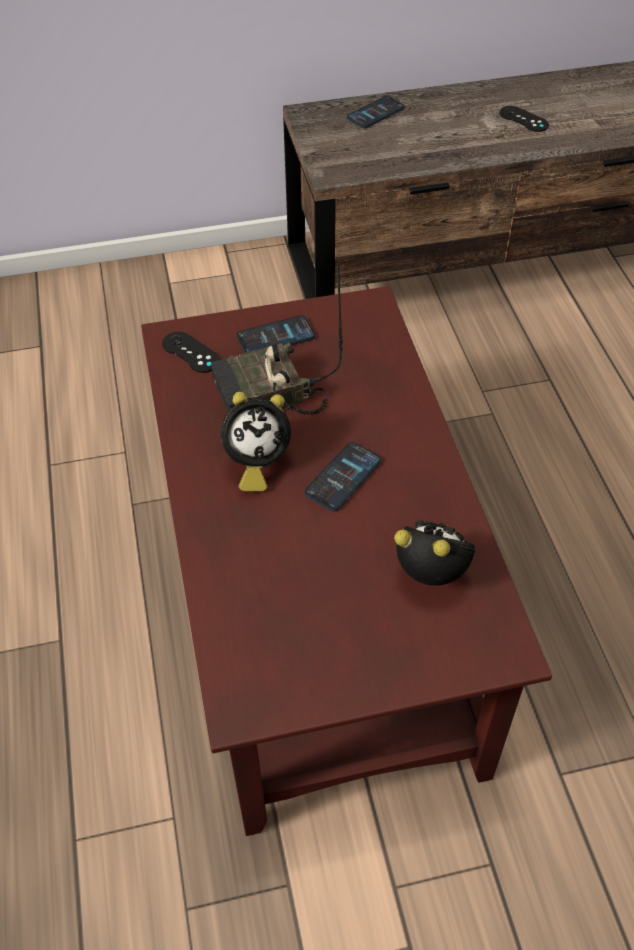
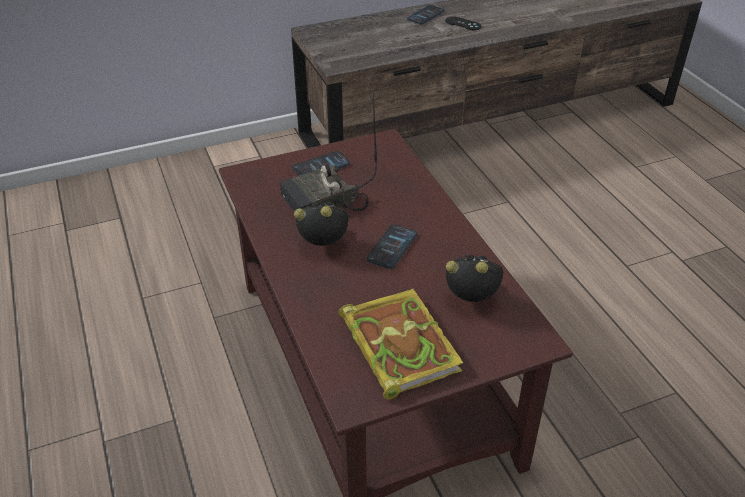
camera: 10 degrees left, 10 degrees down
(190, 352) = (260, 182): black game controller -> none
(255, 463) = (325, 246): alarm clock -> alarm clock turned 150 degrees counterclockwise
(316, 629) = (397, 344): none -> book
(375, 113) = (358, 27): phone -> phone (425, 15)

